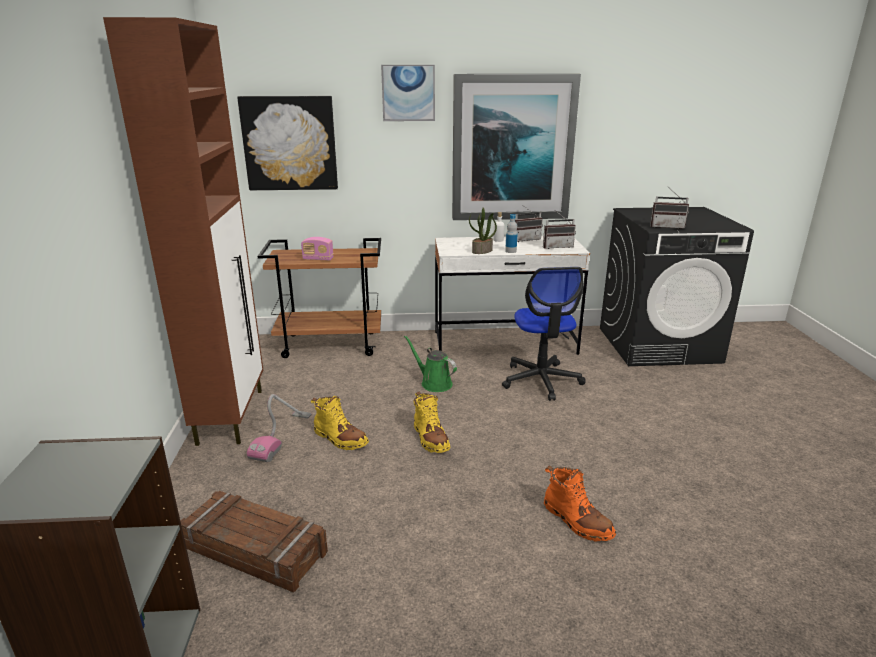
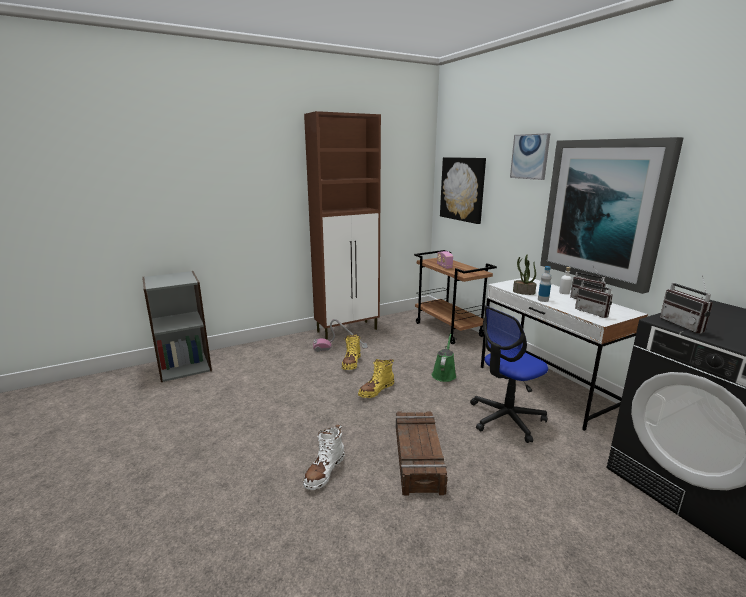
camera: 65 degrees right, 5 degrees down
(255, 549) = (251, 370): crate -> crate (419, 458)
(576, 521) = (324, 471): orange boot -> white boot

